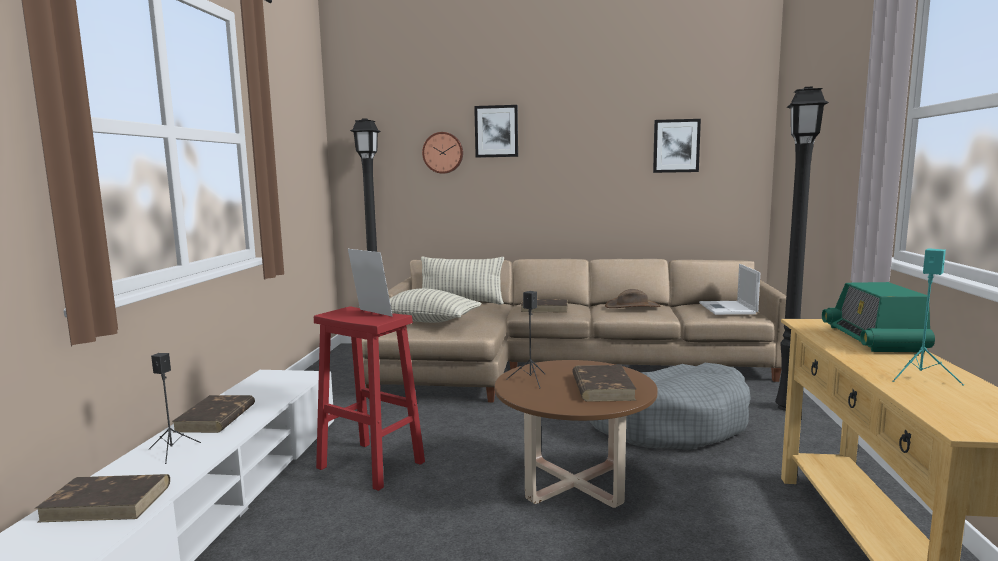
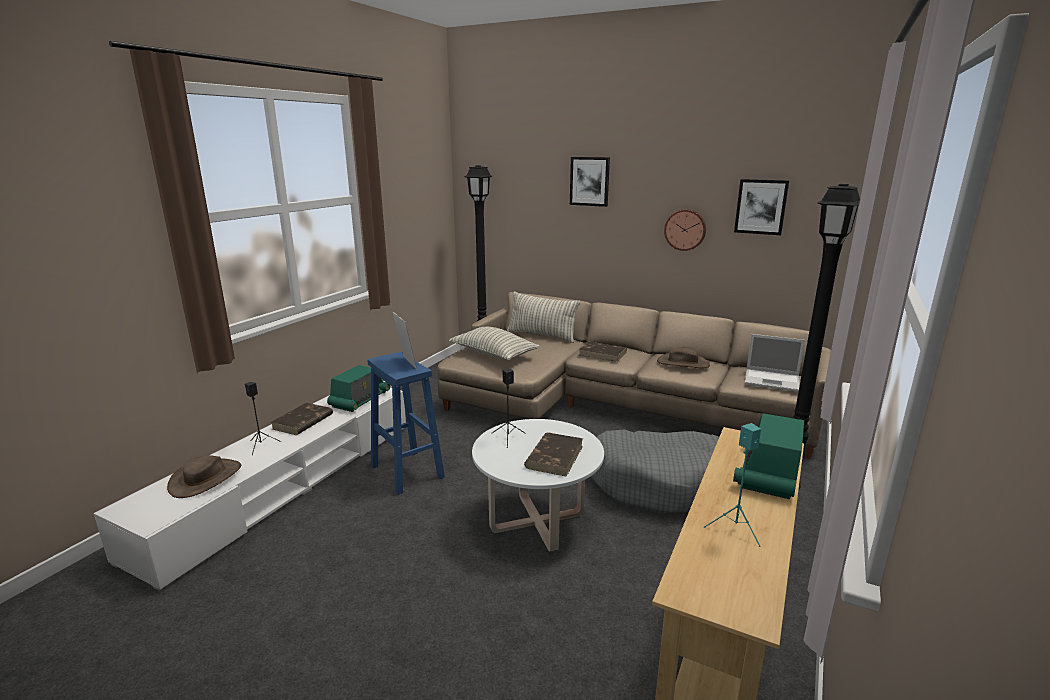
camera: 20 degrees right, 10 degrees up
(108, 502) = (206, 478): brown book -> brown hat
(279, 386) = (359, 400): none -> radio
(369, 465) = (406, 471): red stool -> blue stool
(443, 152) = (543, 198): wall clock -> wall clock (685, 229)
(574, 483) = (537, 522): brown coffee table -> white coffee table
(728, 309) = (773, 380): laptop -> laptop turned 90 degrees counterclockwise

